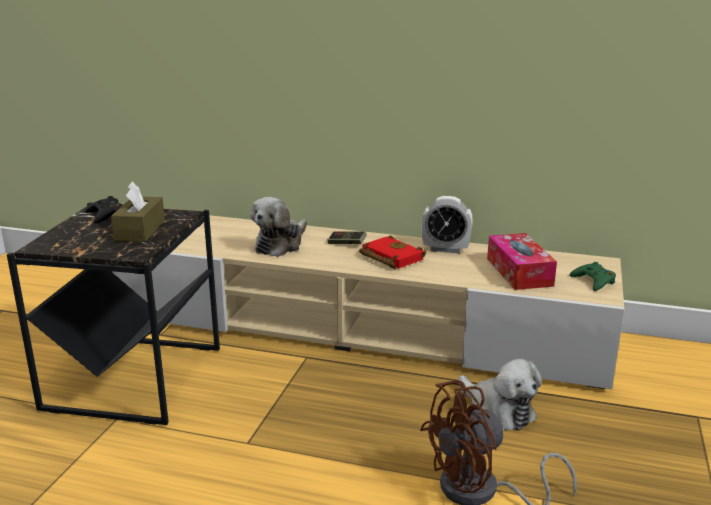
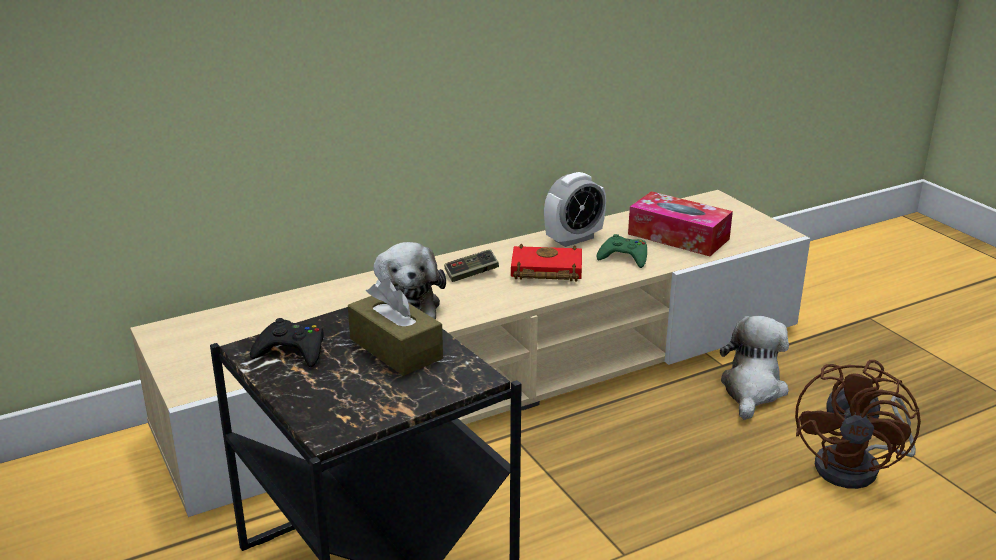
camera: 45 degrees left, 5 degrees up
(498, 410) = (752, 390): plush toy -> plush toy turned 75 degrees counterclockwise
(593, 281) = (744, 221): green game controller -> green game controller (624, 257)

